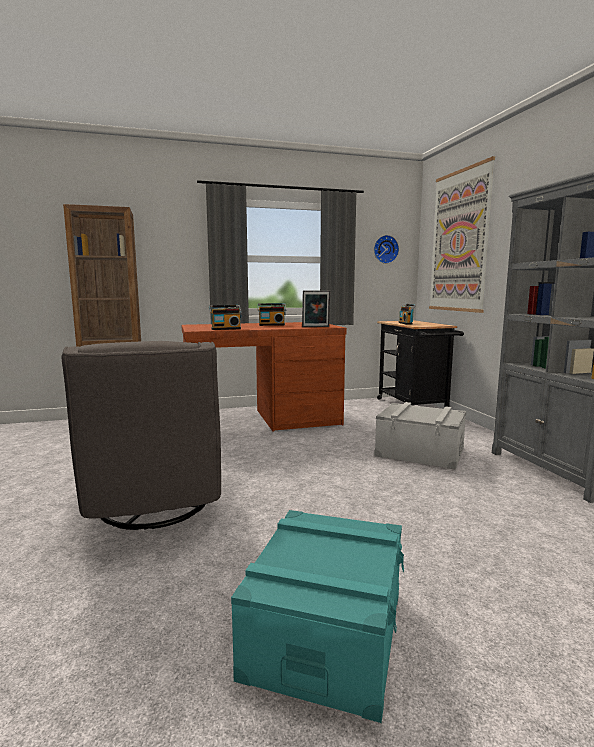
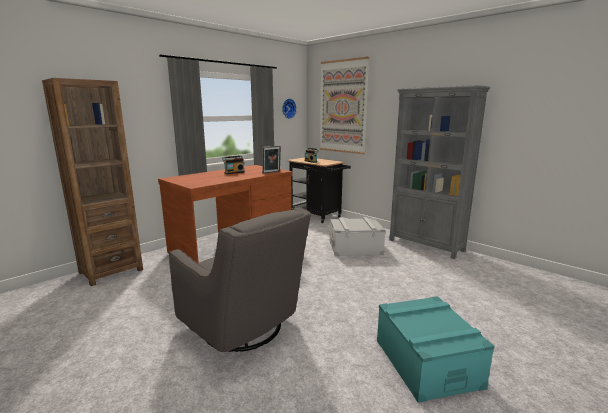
camera: 30 degrees left, 5 degrees up
(226, 329) = (214, 181): radio -> none

